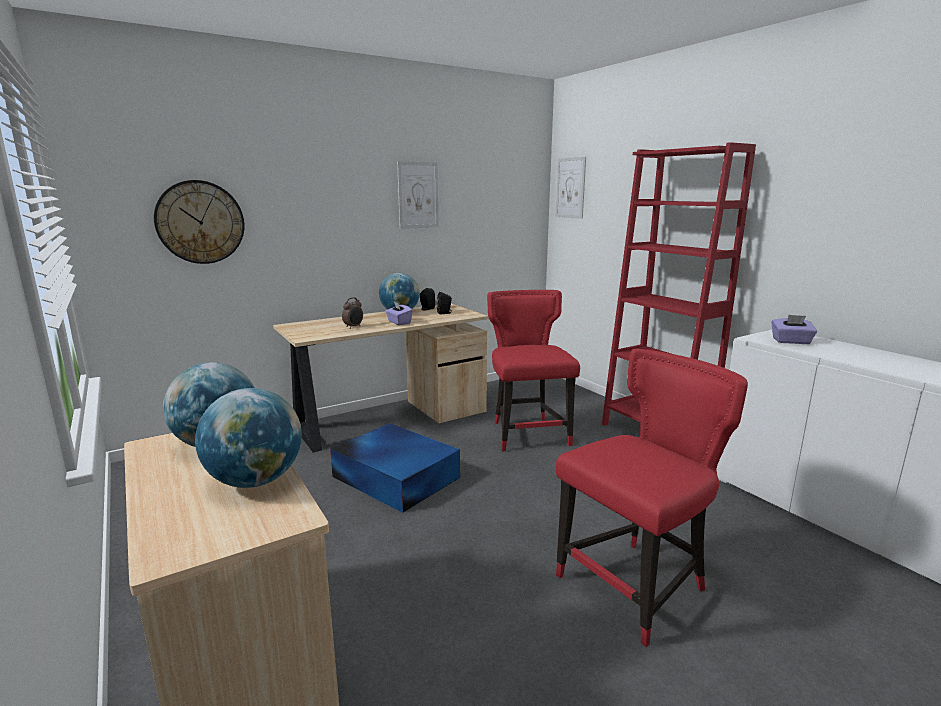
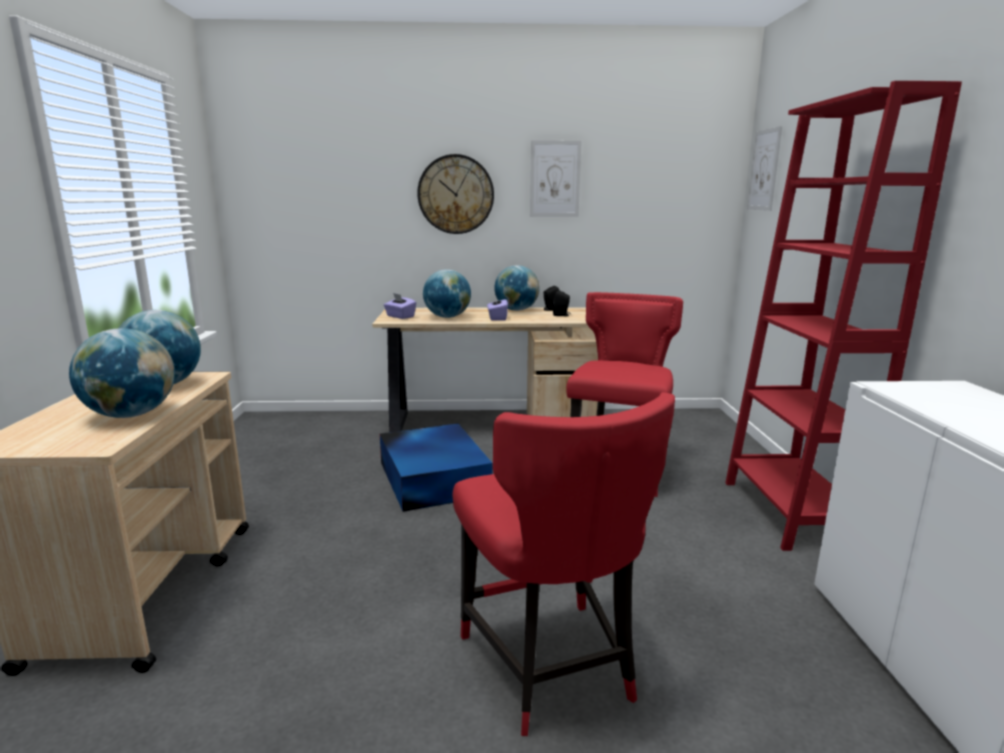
camera: 30 degrees right, 0 degrees up
(200, 222) = (325, 202): wall clock -> wall clock (456, 194)
(353, 327) = (447, 317): alarm clock -> globe
(635, 585) = (550, 667): red chair -> red chair turned 75 degrees clockwise
(791, 341) = (943, 399): purple tissue box -> purple tissue box (400, 316)

